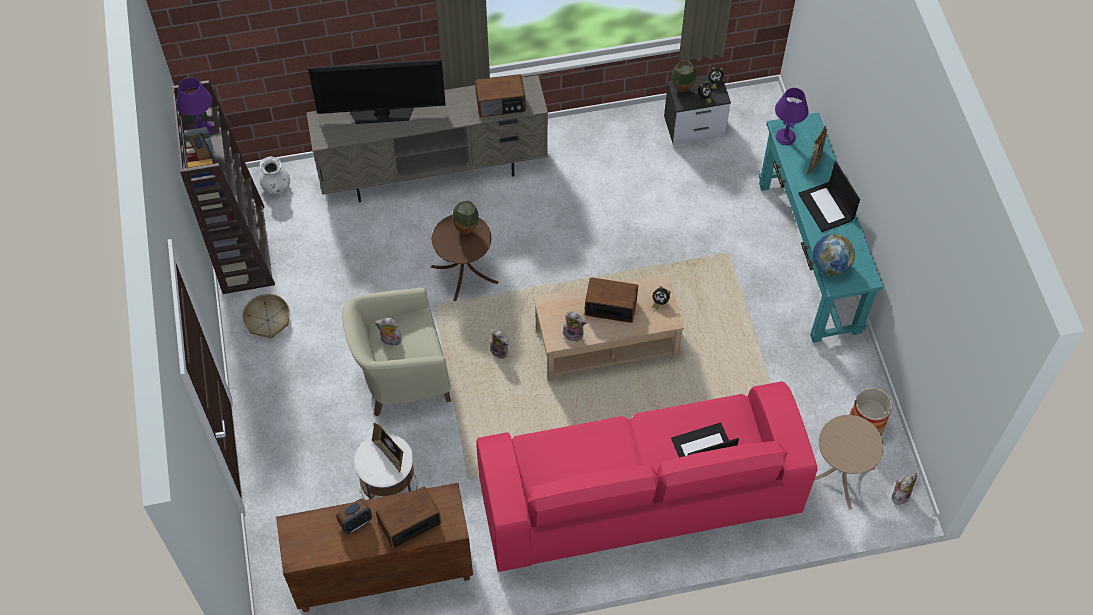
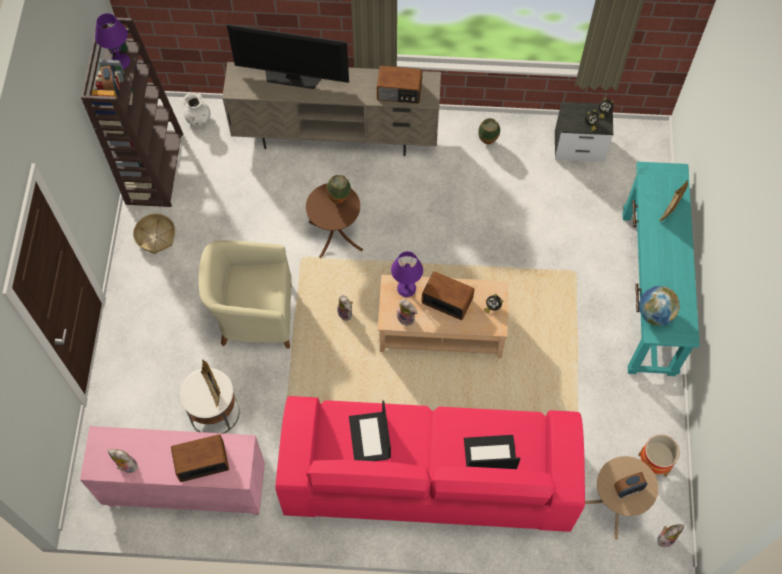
camera: 15 degrees right, 5 degrees up
(356, 522) = (156, 449): alarm clock -> alarm clock (627, 489)
(382, 573) = (185, 489): brown cabinet -> pink cabinet
(390, 340) = (243, 285): plush toy -> plush toy (126, 466)
(682, 90) = (572, 113): vase -> vase (487, 142)
(786, 137) = (650, 180): purple table lamp -> purple table lamp (406, 288)
(827, 207) = (668, 257): laptop -> laptop (370, 438)

